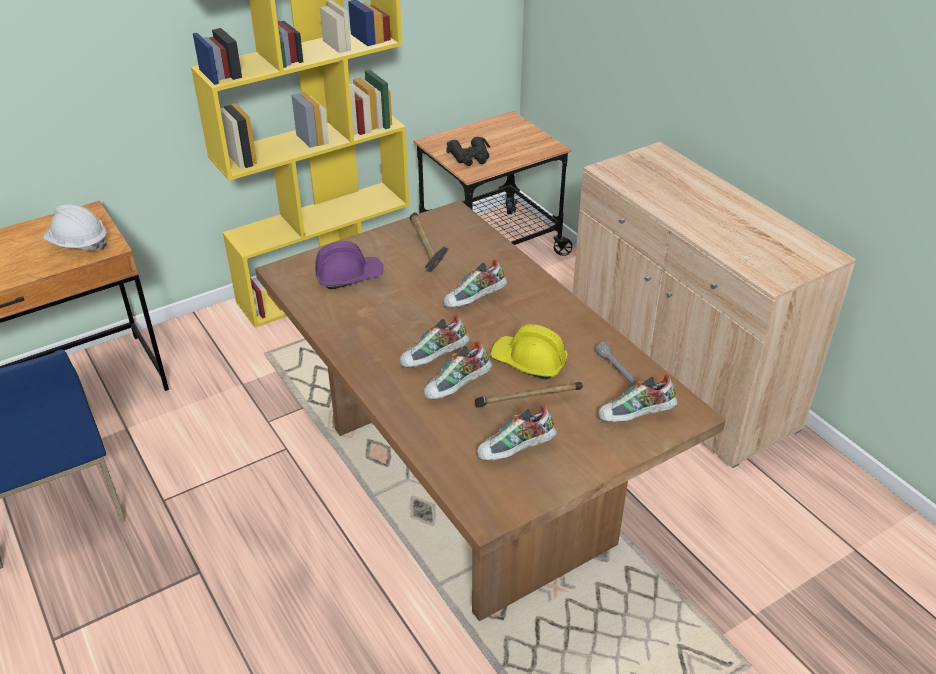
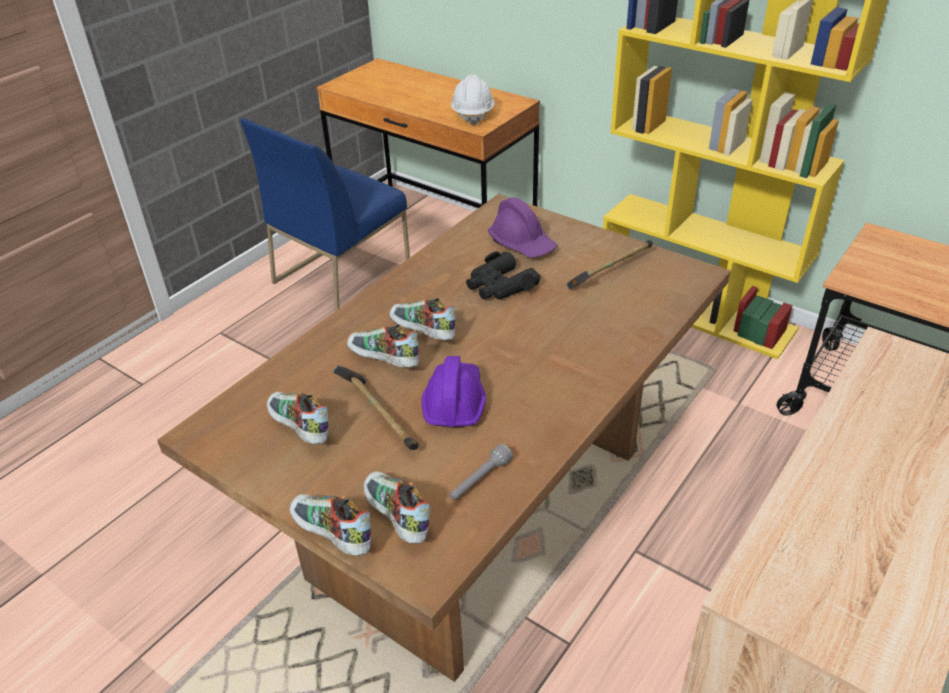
camera: 70 degrees right, 0 degrees up
(470, 157) = (881, 270): black binoculars -> black binoculars (500, 286)
(475, 301) = (540, 333): shoe -> shoe (332, 536)
(529, 362) = (454, 402): yellow hard hat -> purple hard hat

